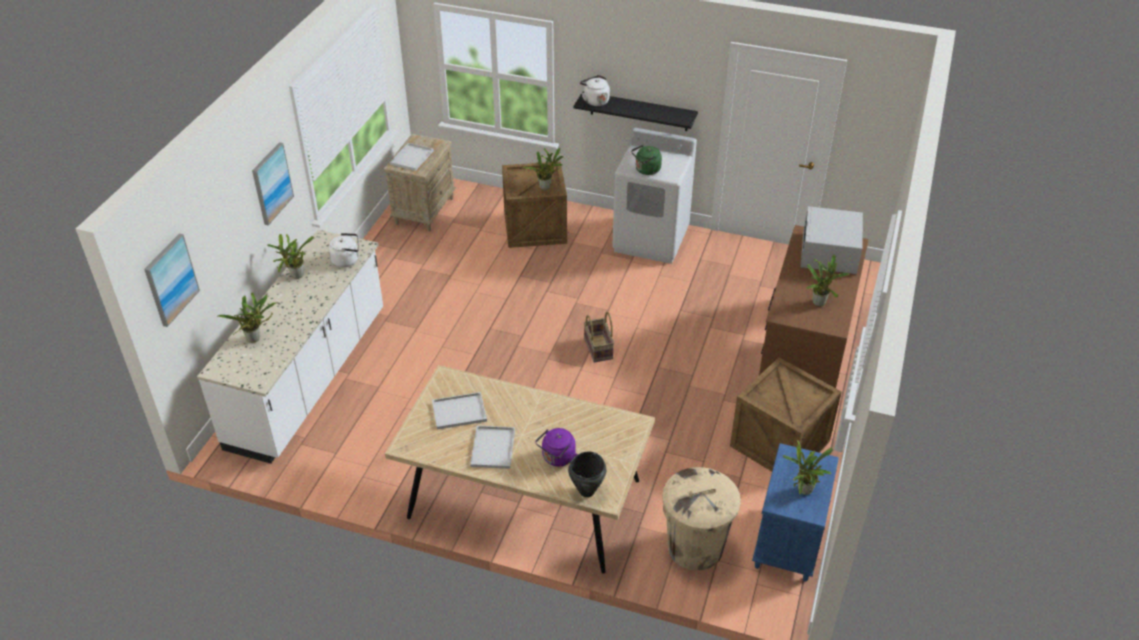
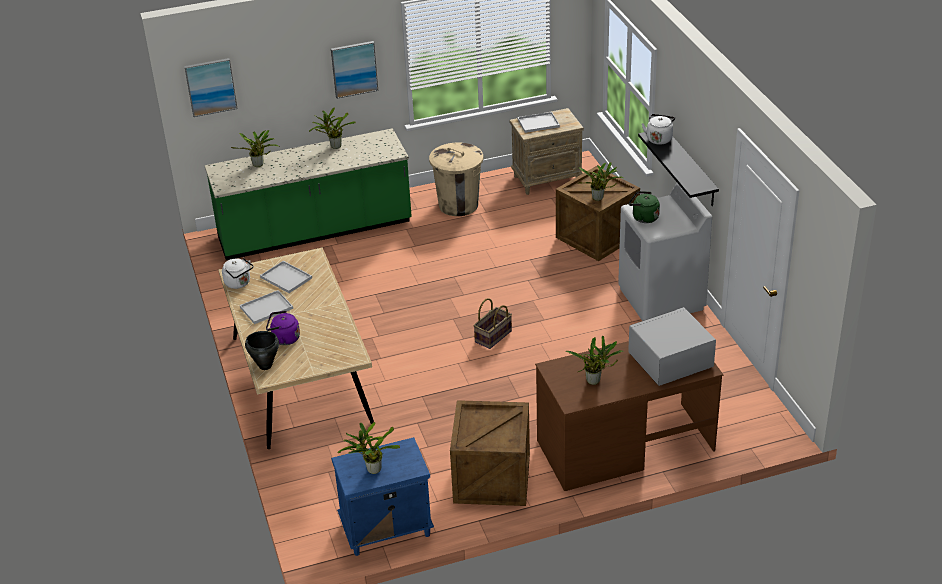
camera: 55 degrees right, 5 degrees down
(310, 378) = (315, 231): white counter -> green counter
(347, 260) = (374, 155): white kettle -> white kettle (239, 283)
(695, 547) = (334, 482): beige trash can -> beige trash can (458, 205)

